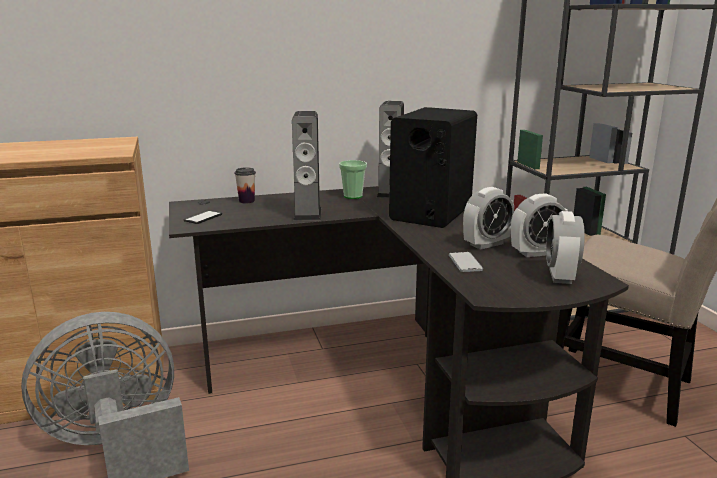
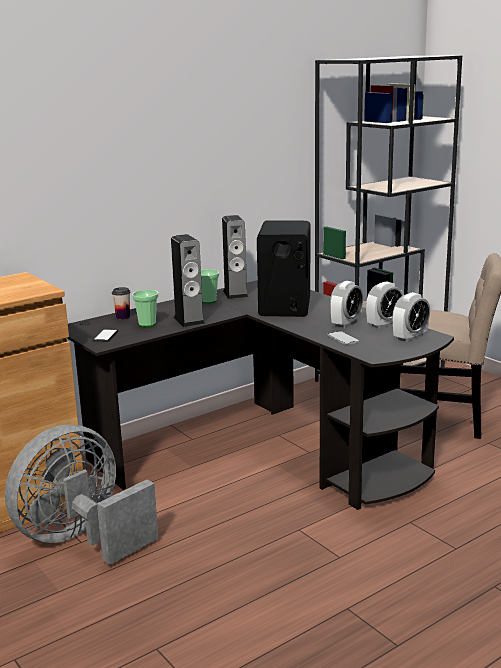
camera: 20 degrees left, 0 degrees up
(261, 211) = (147, 323): none -> cup
(560, 276) = (410, 338): alarm clock -> alarm clock turned 120 degrees counterclockwise

